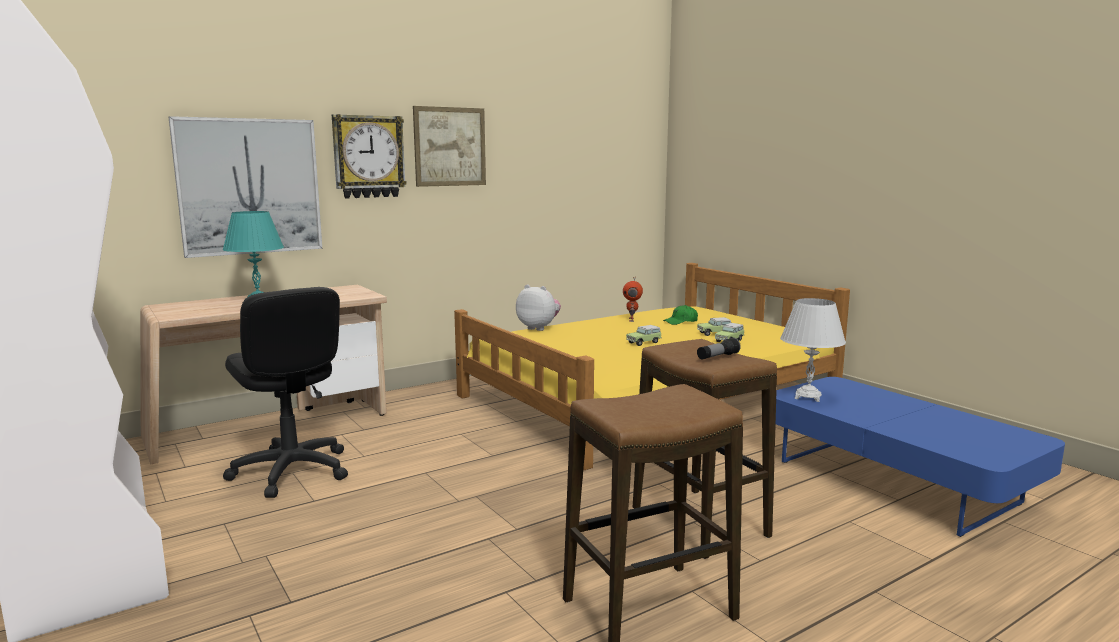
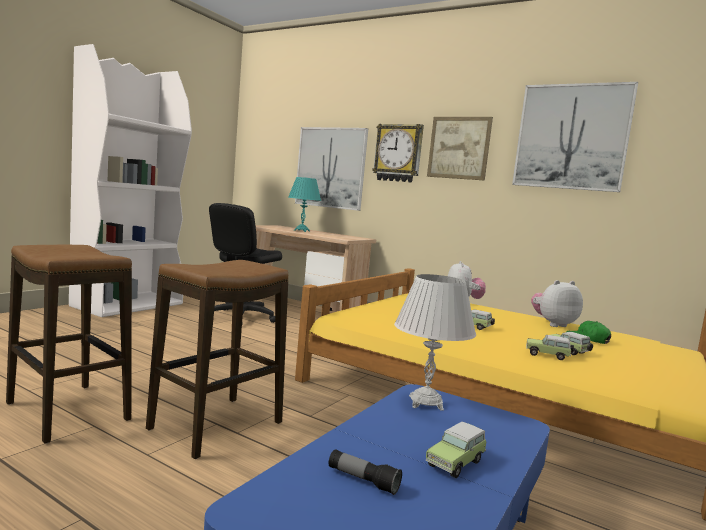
camera: 65 degrees right, 5 degrees down
(558, 132) = (571, 137): none -> picture
(632, 320) = (553, 324): toy robot -> plush toy
(717, 357) = (219, 268): flashlight -> flashlight (362, 480)
(902, 407) = (456, 462): none -> toy car

